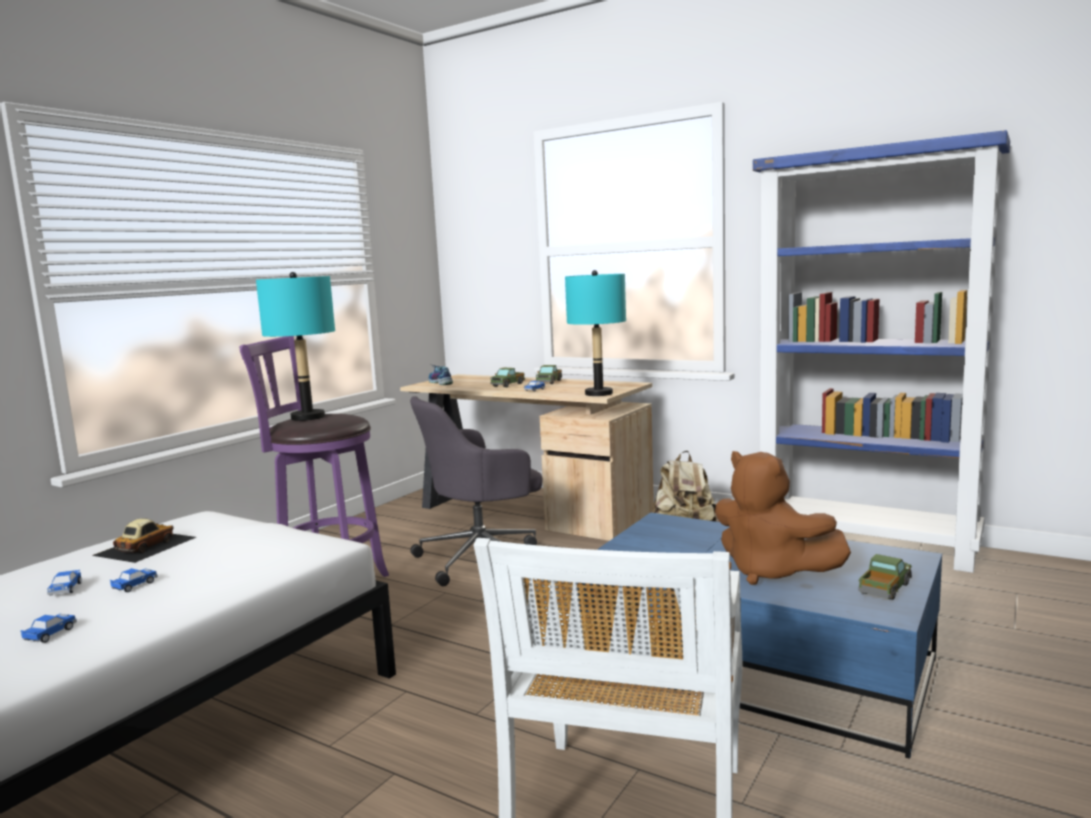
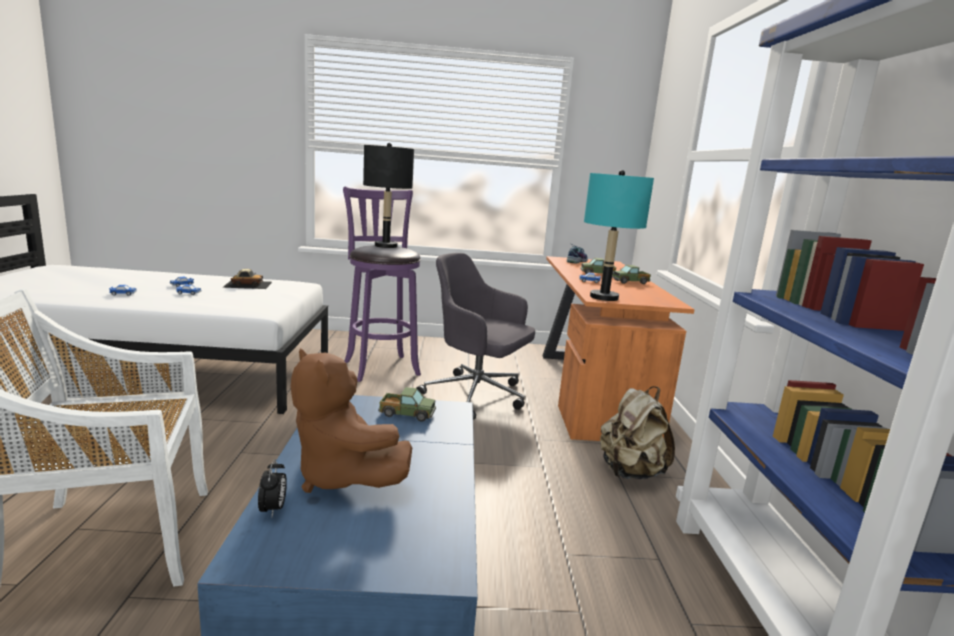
camera: 55 degrees right, 5 degrees up
(308, 417) = (386, 246): turquoise table lamp -> black table lamp
(529, 509) = (591, 390): beige desk -> orange desk
(771, 572) = (342, 476): brown plush toy -> brown plush toy turned 60 degrees counterclockwise
(817, 600) = (273, 509): none -> alarm clock
(885, 589) = (320, 552): toy truck -> toy truck (407, 414)

